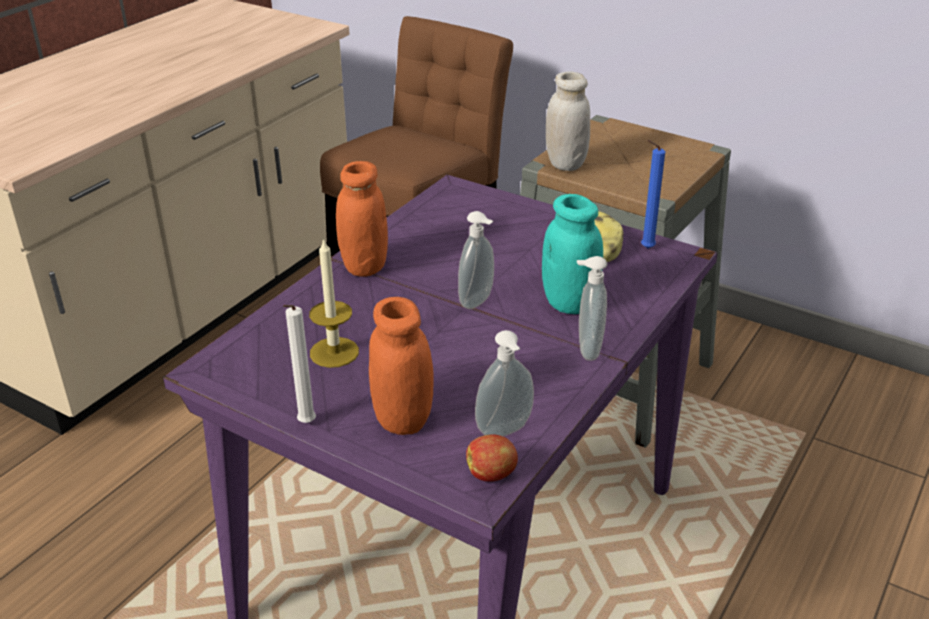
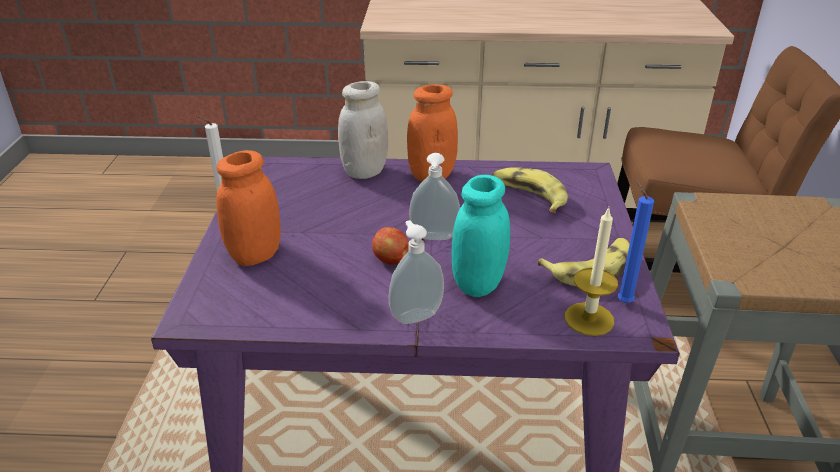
camera: 60 degrees right, 0 degrees up
(334, 352) = (314, 201): candle -> candle (589, 319)
(460, 231) = (528, 196): none -> banana
(491, 474) = (213, 317): apple -> apple (391, 260)
(505, 432) = (269, 307): soap dispenser -> none
(565, 164) = (714, 210): white jar -> white jar (364, 171)

